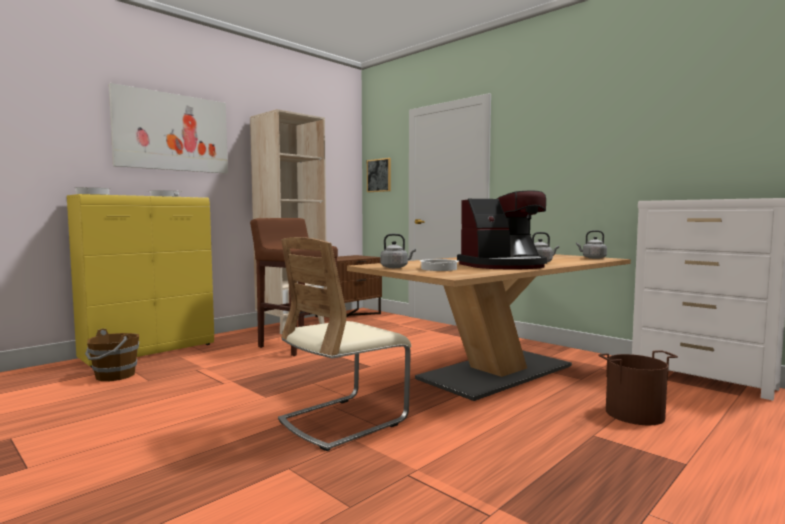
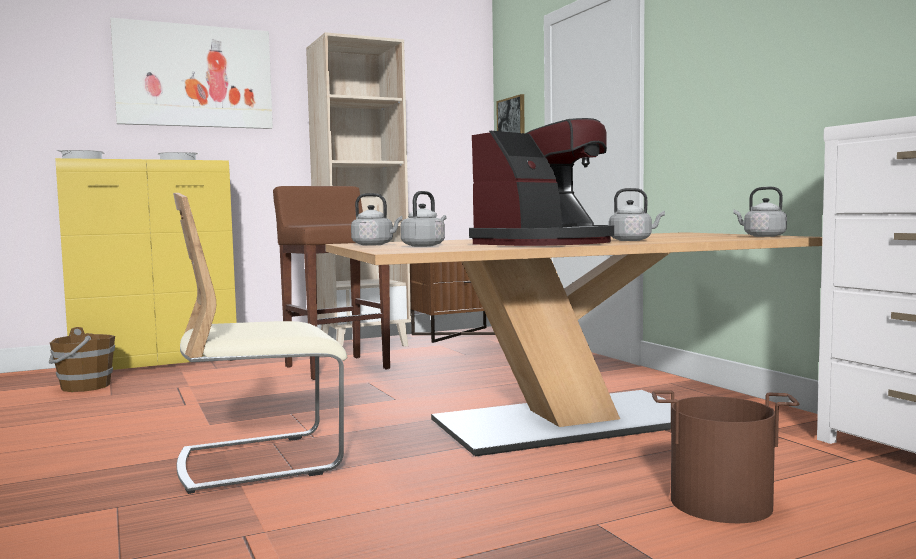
camera: 20 degrees right, 0 degrees up
(438, 269) = (424, 246): cooking pot -> grey kettle
(503, 266) = (545, 243): coffee machine -> coffee machine turned 45 degrees counterclockwise

